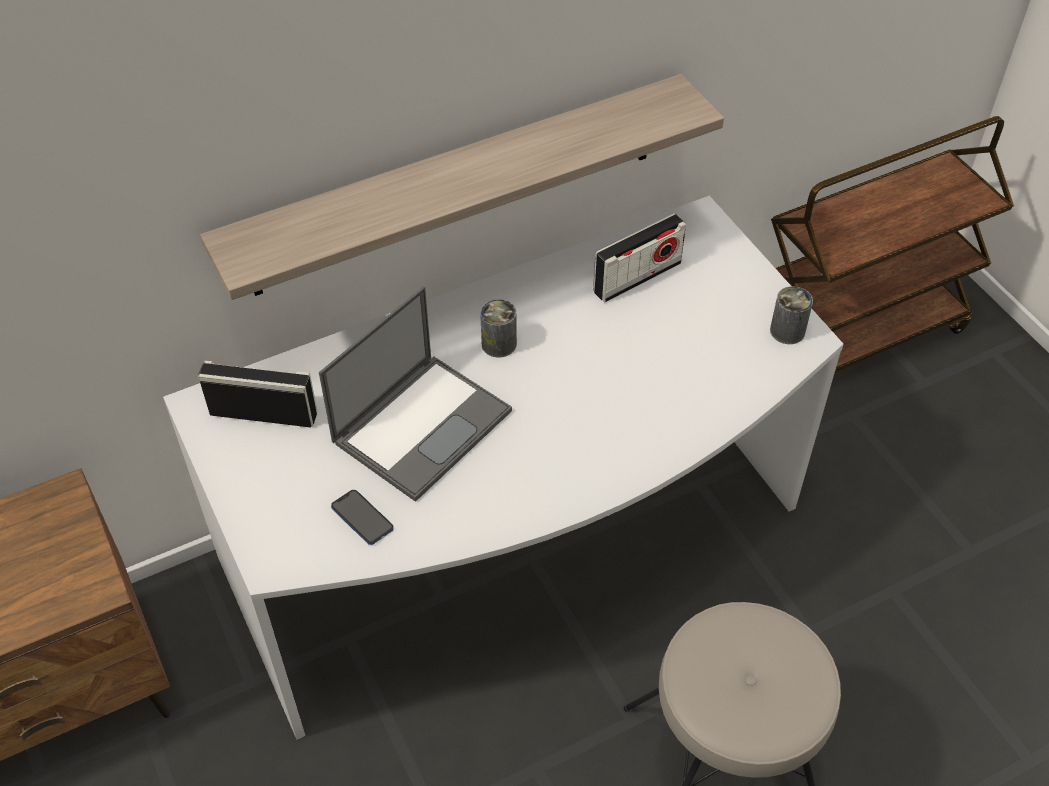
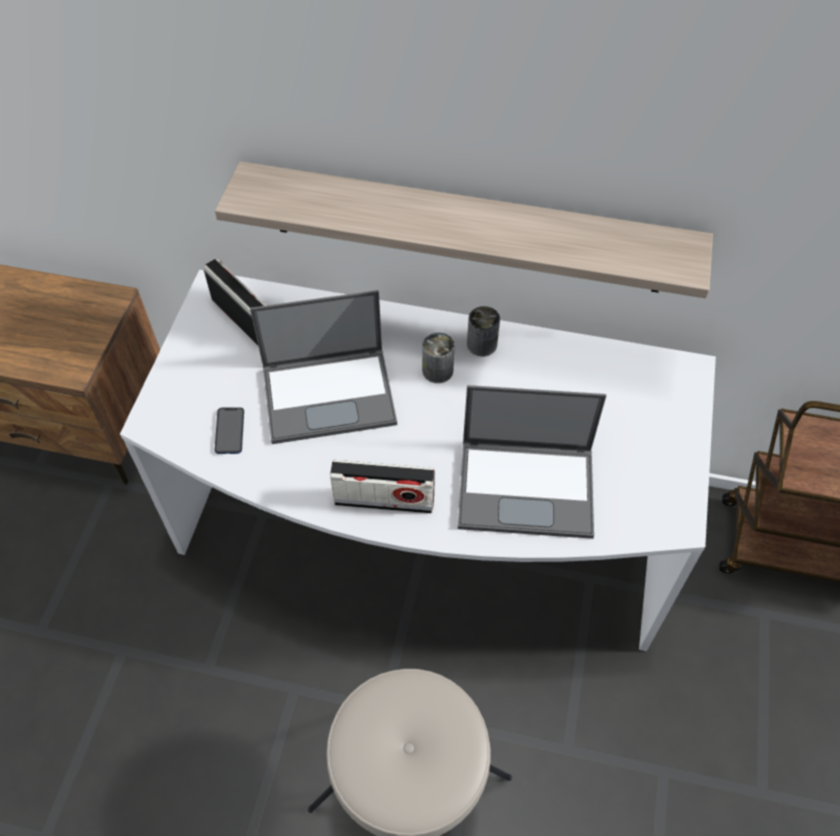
camera: 40 degrees right, 5 degrees up
(637, 277) = (589, 385): radio -> radio (384, 501)
(671, 388) = (528, 487): none -> laptop
(787, 331) = (667, 505): can -> can (482, 344)

